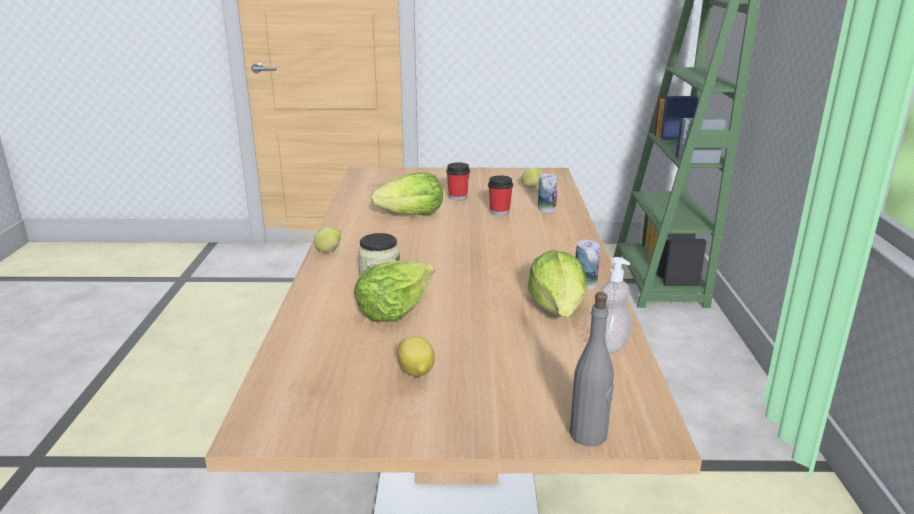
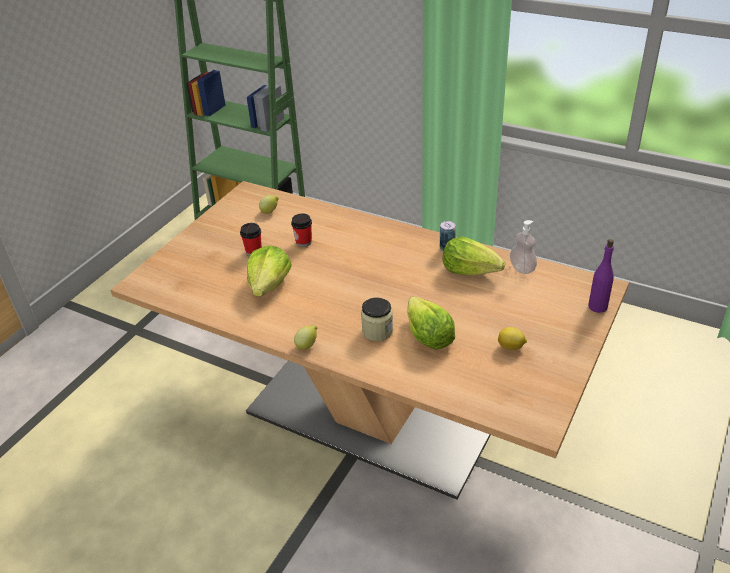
camera: 60 degrees left, 15 degrees up
(546, 209) = (318, 220): can -> none
(589, 435) = (598, 306): grey bottle -> purple bottle

